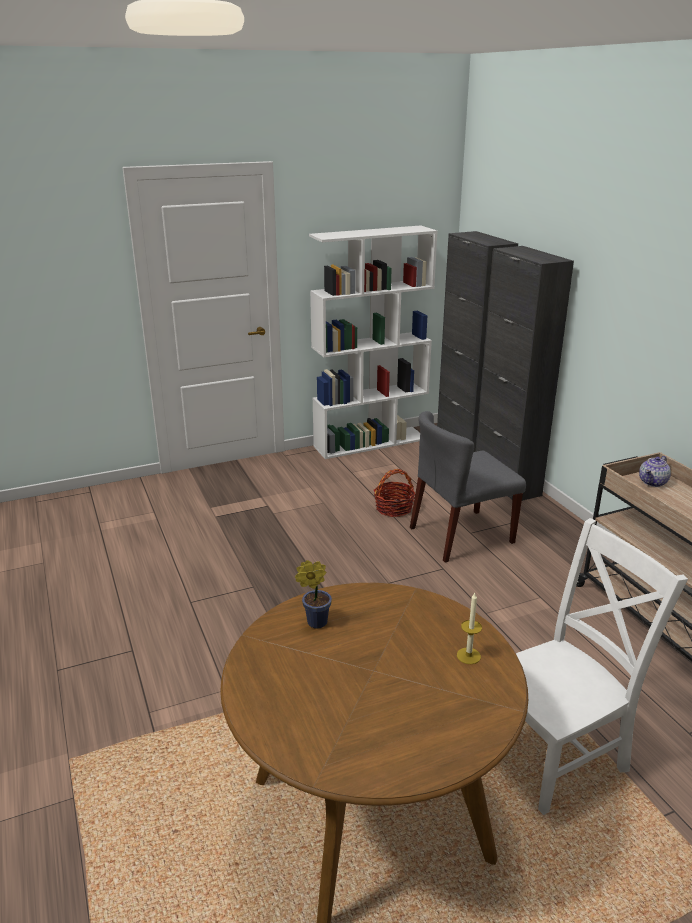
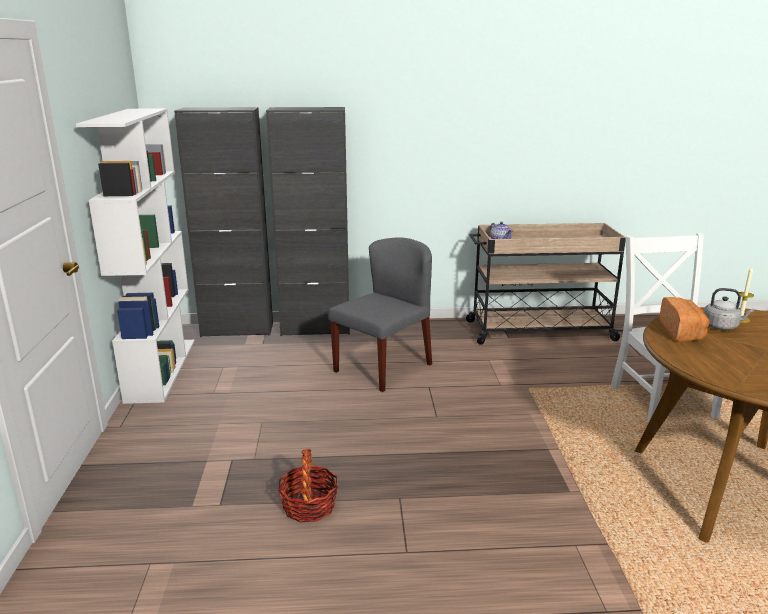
camera: 70 degrees left, 5 degrees down
(314, 622) = (709, 360): potted plant -> none
(388, 607) = (682, 332): none -> bread
(394, 508) = (311, 386): basket -> basket (309, 506)
(427, 638) = (722, 326): none -> grey kettle
(461, 535) = (383, 367): grey chair -> grey chair turned 135 degrees counterclockwise

